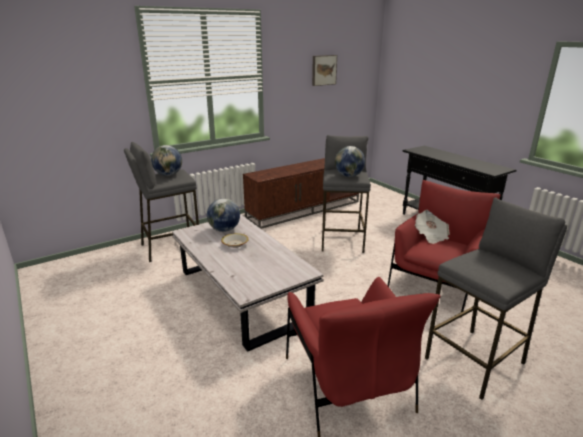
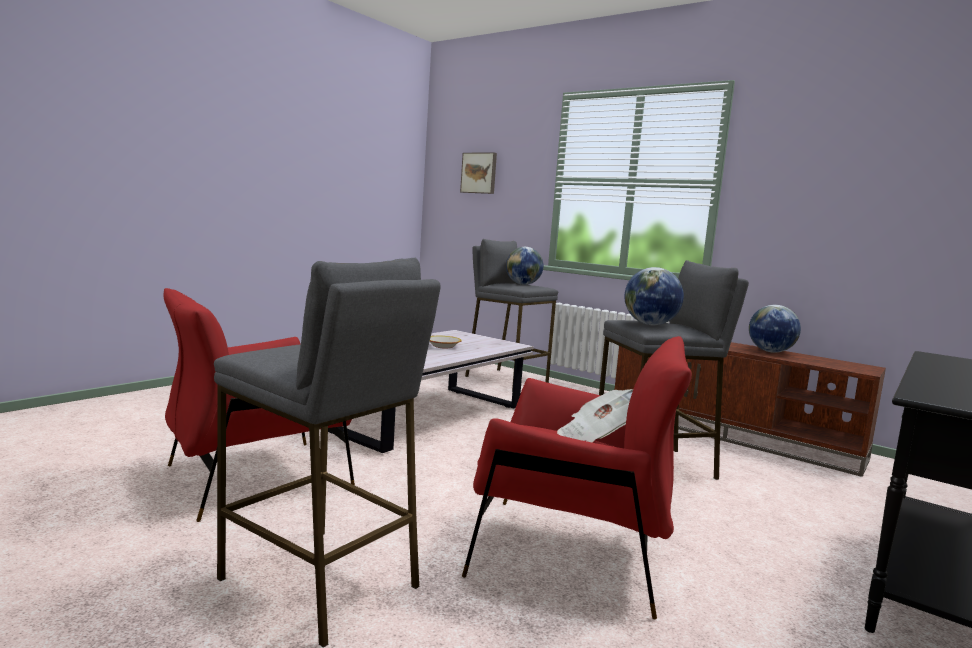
camera: 70 degrees right, 15 degrees down
(224, 230) = (477, 342): globe -> globe (770, 351)
(323, 70) = (869, 182): picture -> picture (479, 173)

